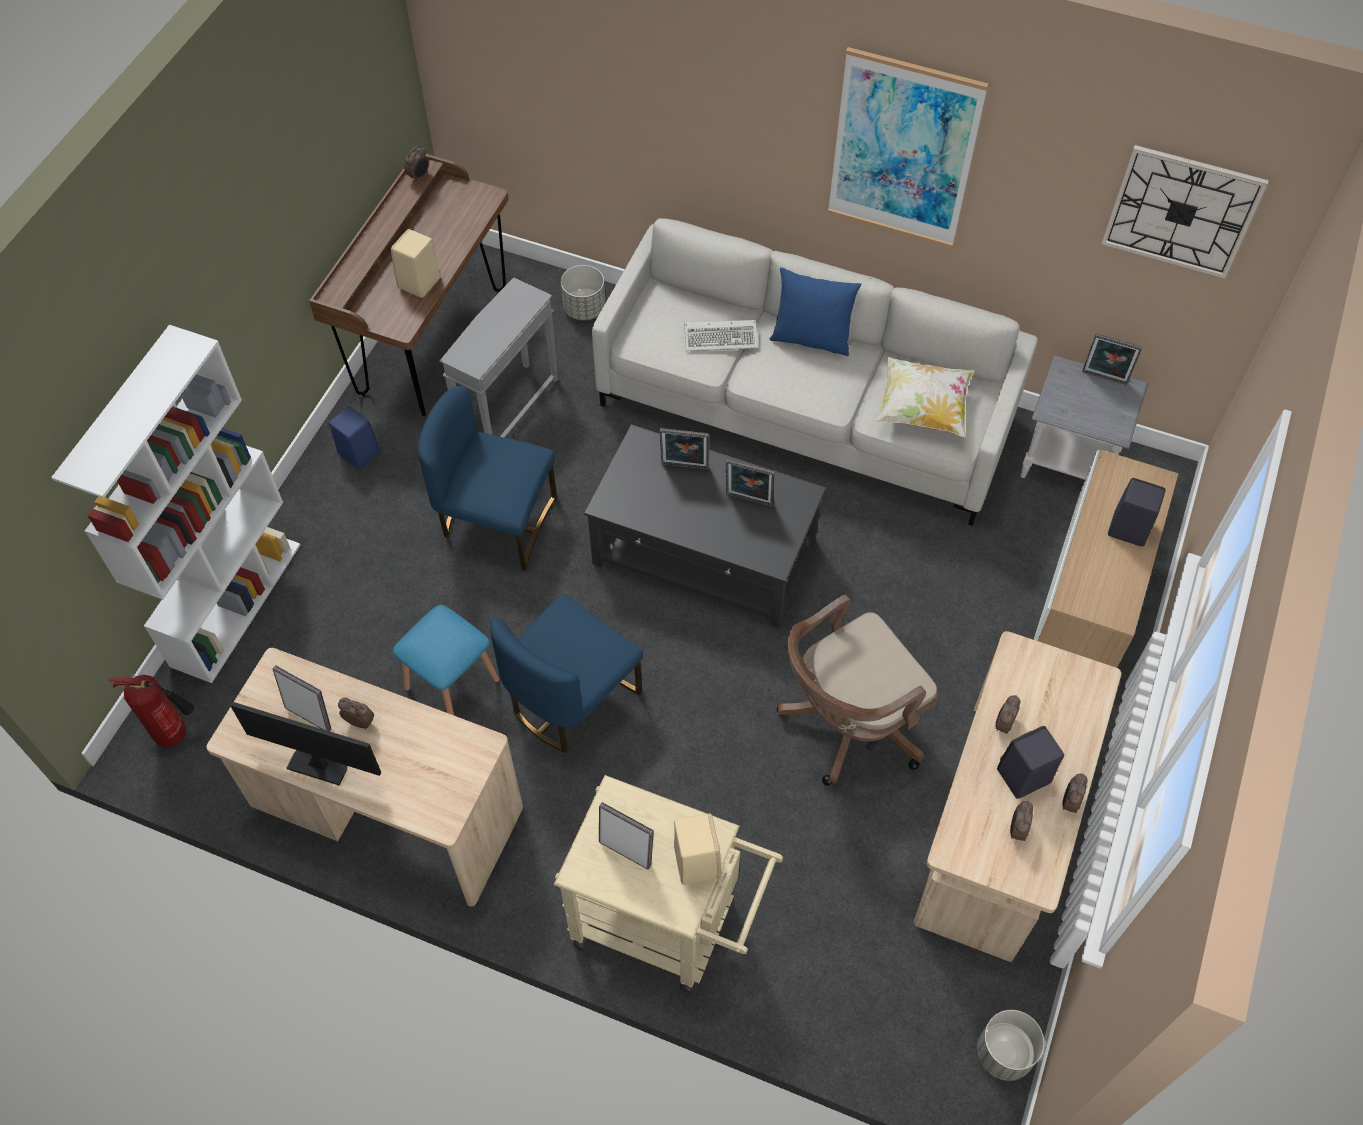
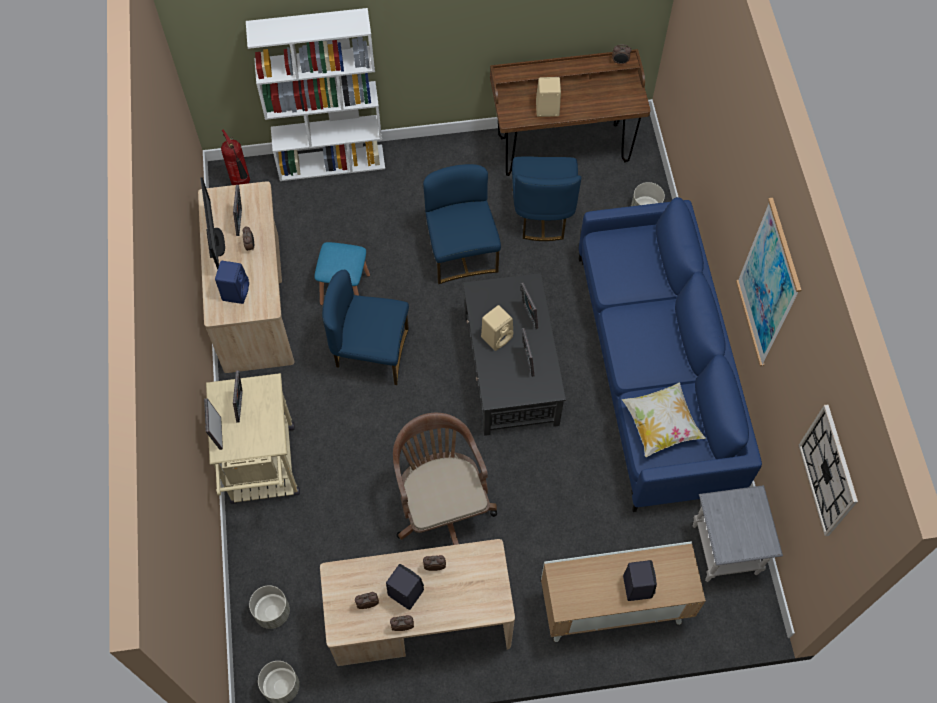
camera: 60 degrees right, 5 degrees up
(358, 453) = (461, 159): blue speaker -> blue speaker (235, 291)
(508, 409) = (542, 214): grey side table -> blue chair
(696, 860) = (253, 442): beige speaker -> beige speaker (497, 336)
(722, 337) = (637, 286): keyboard -> none
(805, 411) = (654, 372): grey sofa -> blue sofa
(811, 338) = (673, 335): blue pillow -> none
(847, 725) = (441, 505): brown office chair -> brown office chair turned 45 degrees clockwise
(888, 1014) = (272, 612): none -> grey planter
(1104, 379) = (764, 525): picture frame -> picture frame (218, 433)

